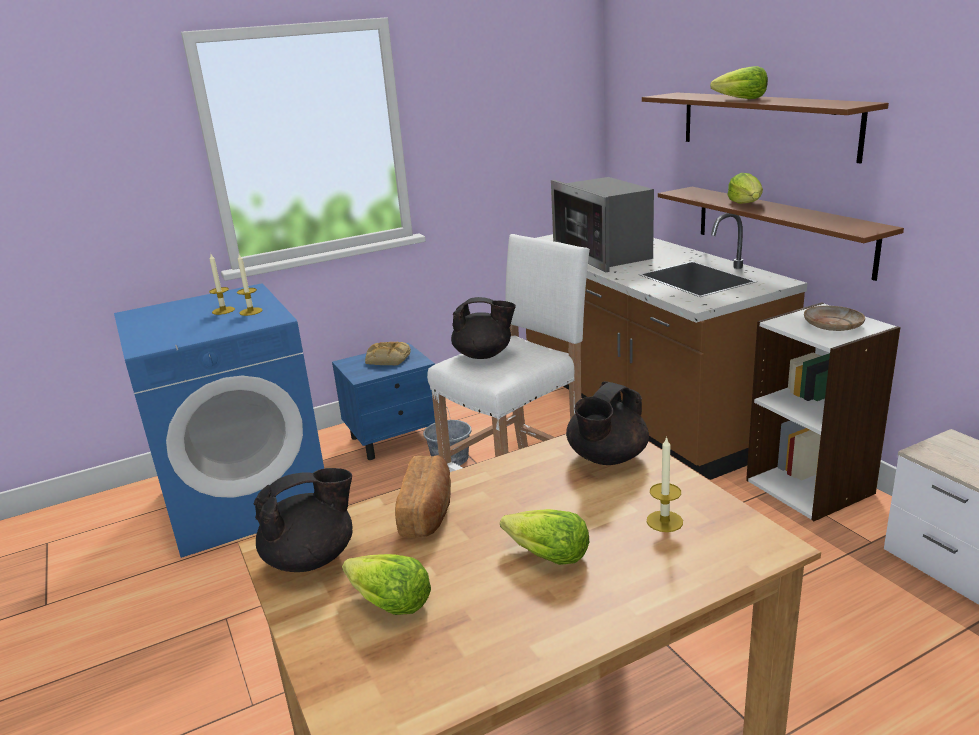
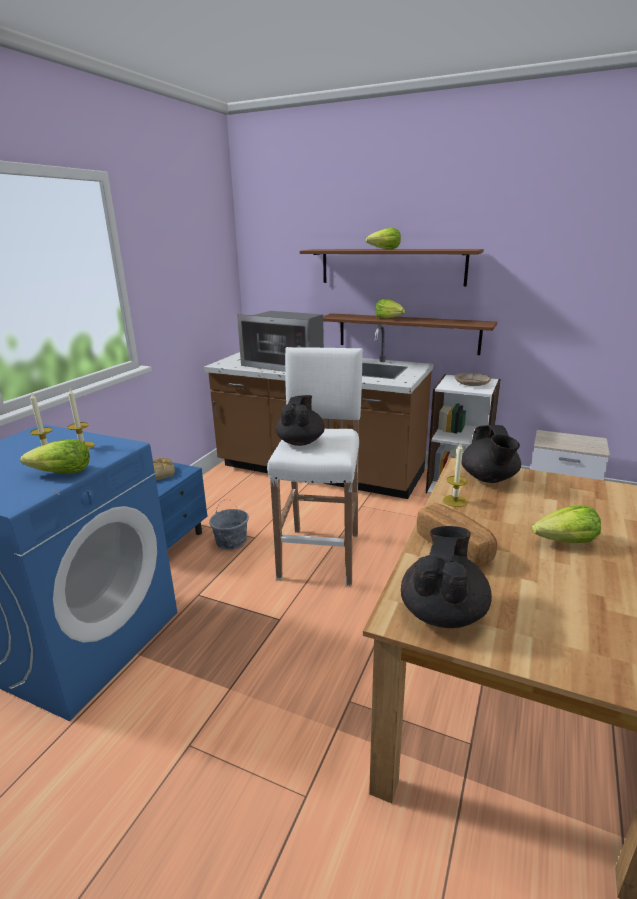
camera: 40 degrees left, 0 degrees up
(389, 603) = (547, 613): lettuce -> lettuce (61, 473)
(484, 355) = (300, 442): black teapot -> black teapot turned 45 degrees counterclockwise
(664, 521) = (578, 500): candle -> candle (454, 501)

